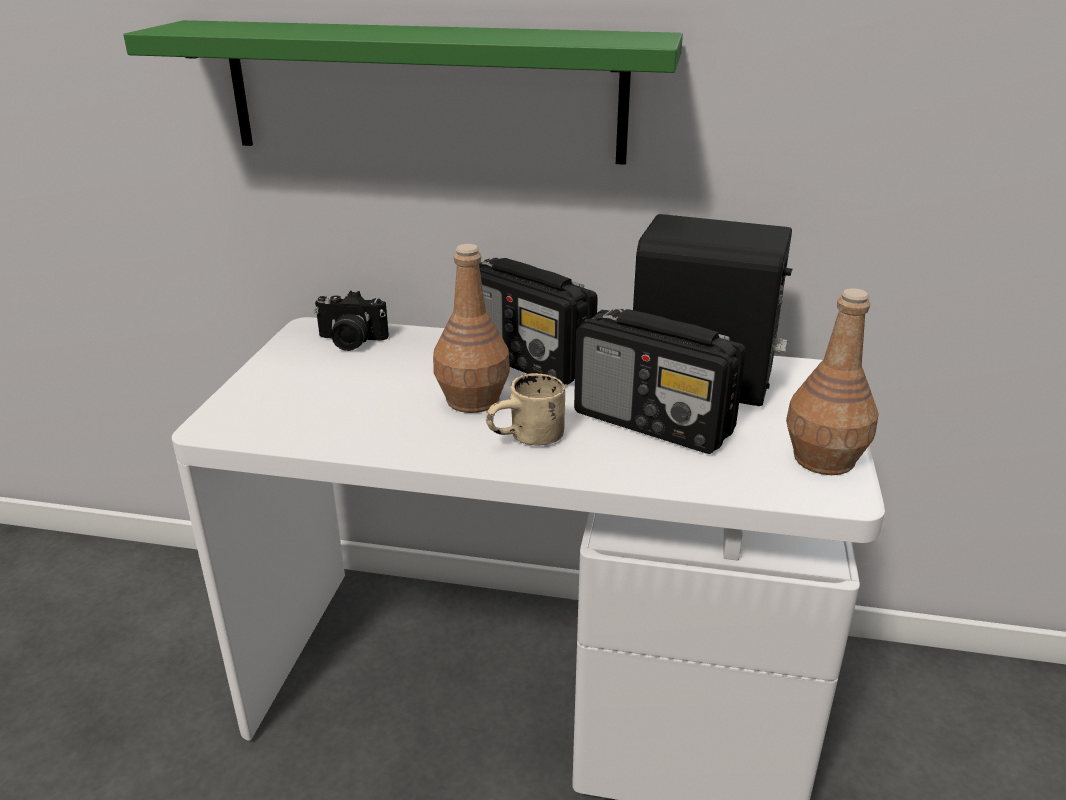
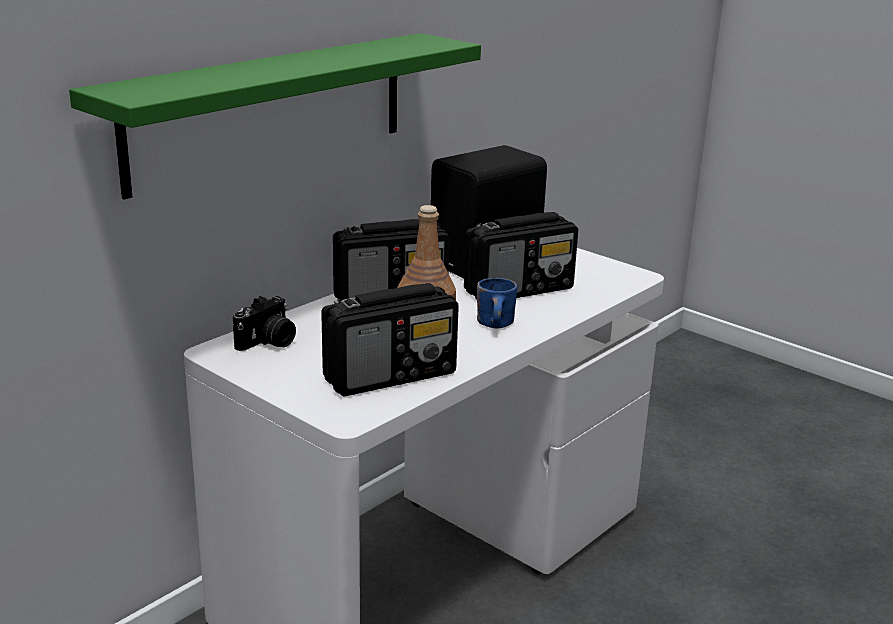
camera: 60 degrees left, 5 degrees down
(330, 419) = (391, 376): none -> radio
(529, 440) = (499, 325): beige mug -> blue mug
(824, 459) = (602, 267): brown bottle -> none

